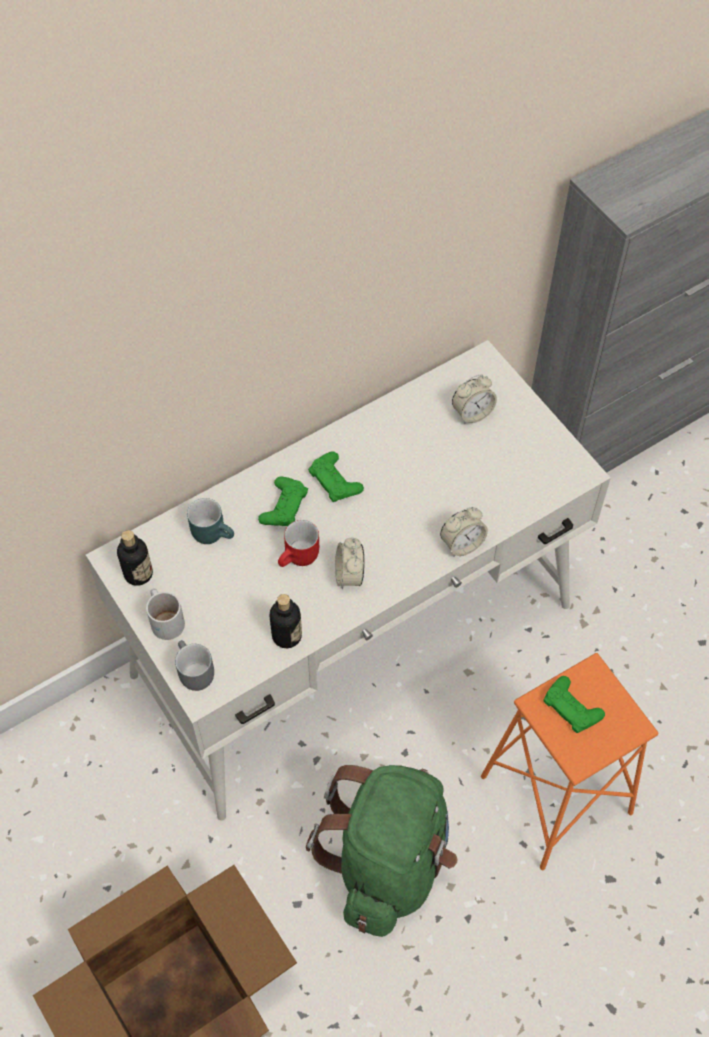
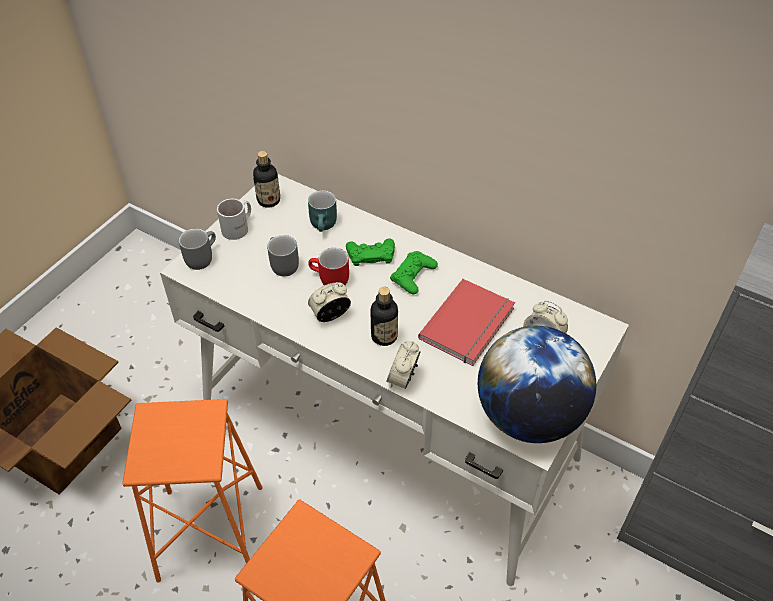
camera: 65 degrees right, 10 degrees down
(251, 596) = (281, 265): none -> grey mug
(287, 635) = (256, 297): bottle -> bottle (384, 336)
(388, 861) = (211, 532): green backpack -> orange stool
(424, 461) = (469, 324): none -> red book
(462, 544) = (403, 379): alarm clock -> alarm clock turned 75 degrees clockwise
(550, 464) = (528, 416): none -> globe
(571, 707) = (311, 548): green game controller -> none

